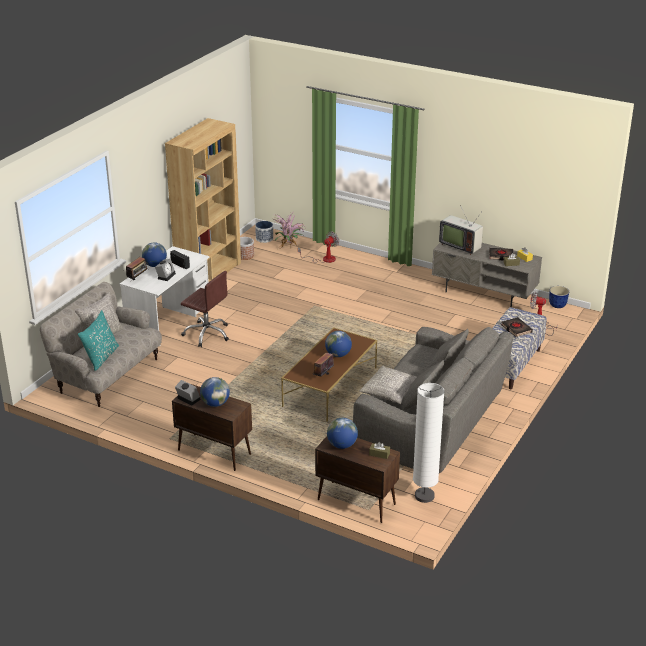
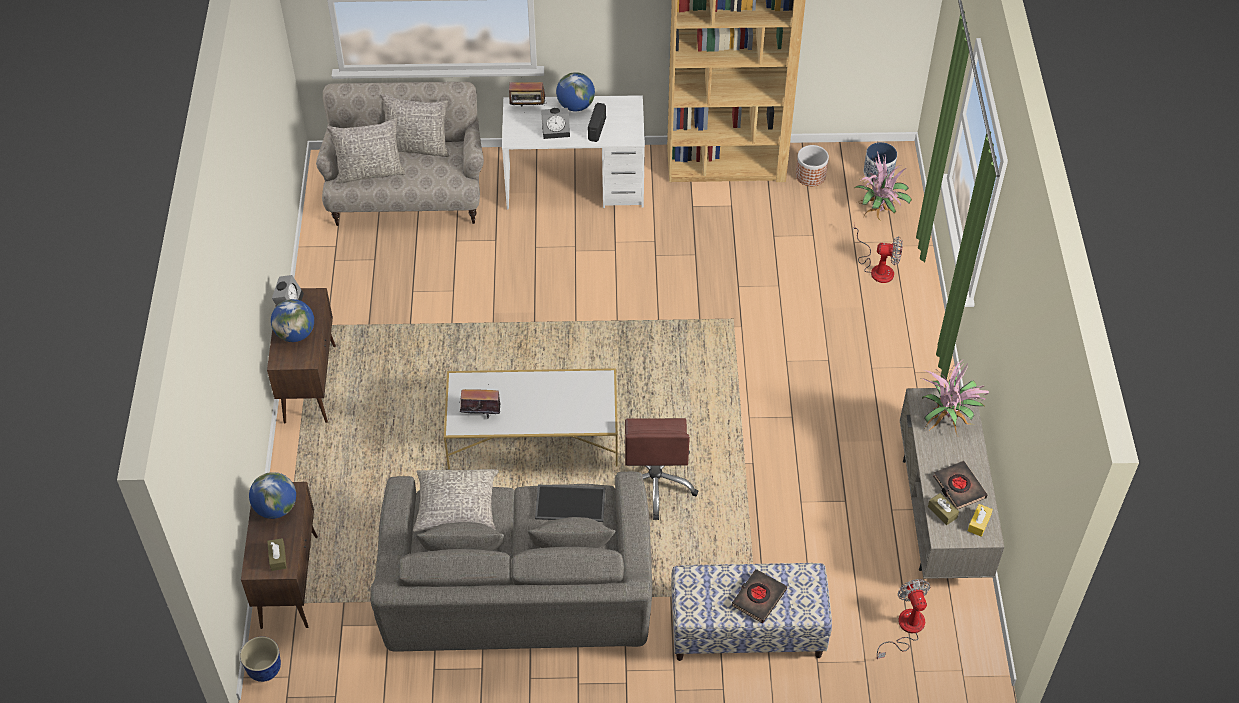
camera: 60 degrees right, 20 degrees up
(101, 357) = (370, 172): turquoise pillow -> grey pillow
(207, 334) = (571, 241): brown office chair -> brown office chair (655, 484)
(330, 387) = (532, 435): brown coffee table -> white coffee table
(338, 355) = (546, 407): globe -> none
(419, 355) = (571, 502): none -> tray
(424, 496) = (343, 654): white floor lamp -> none
(460, 246) = (947, 419): television -> potted plant
(557, 305) = (985, 633): planter -> planter (264, 670)

